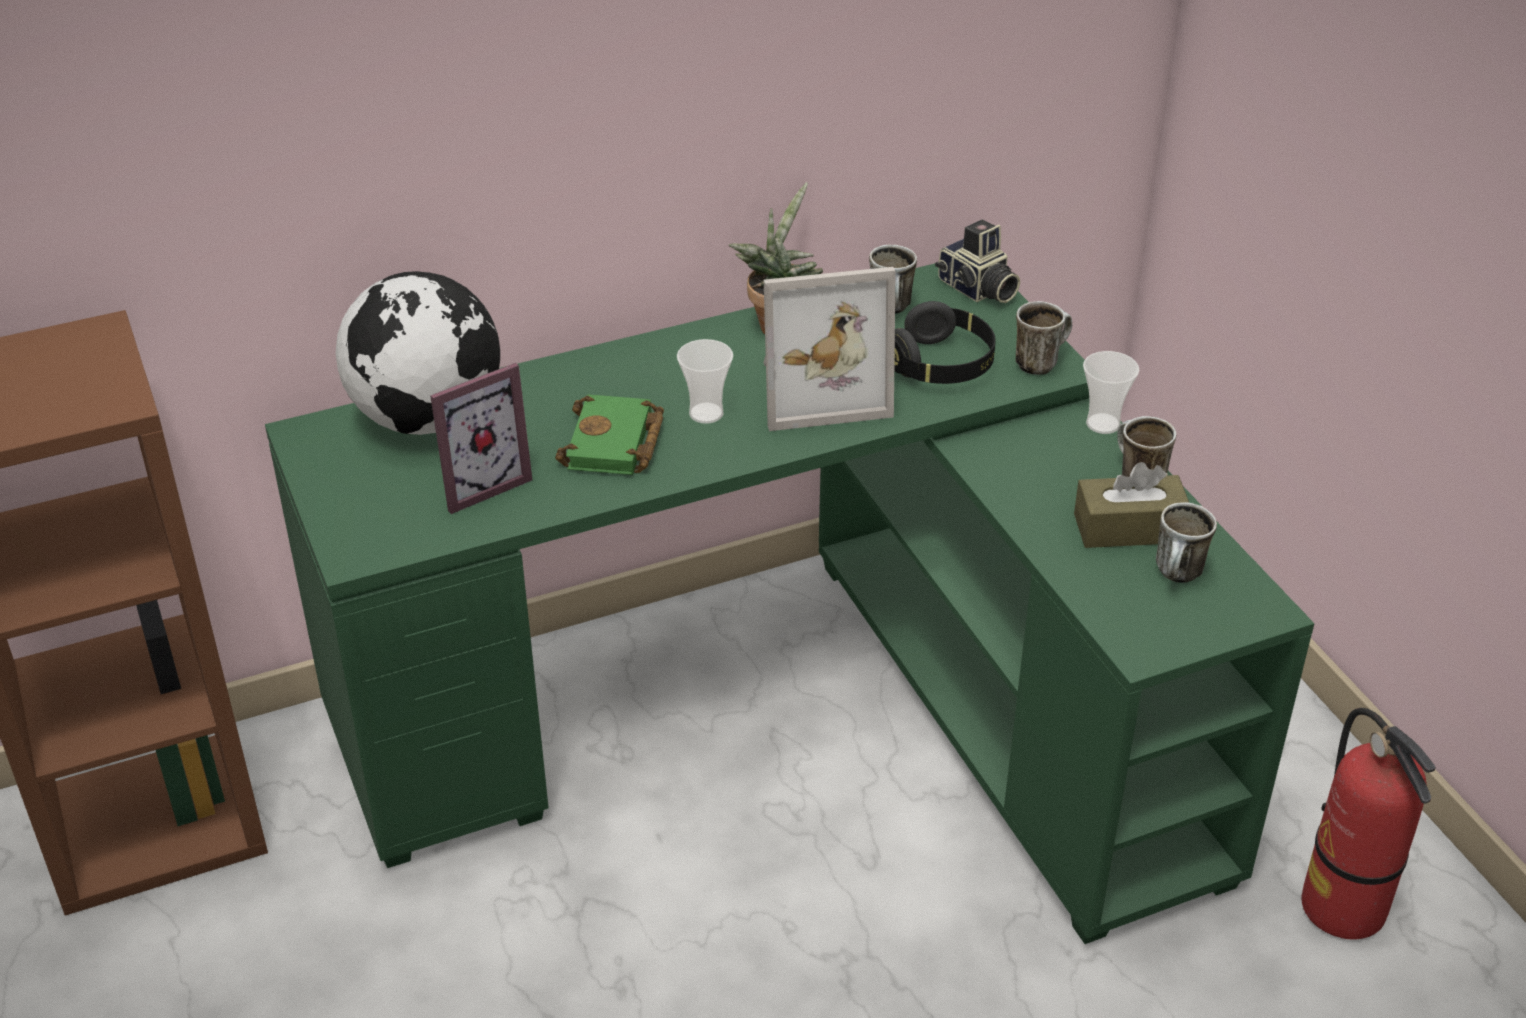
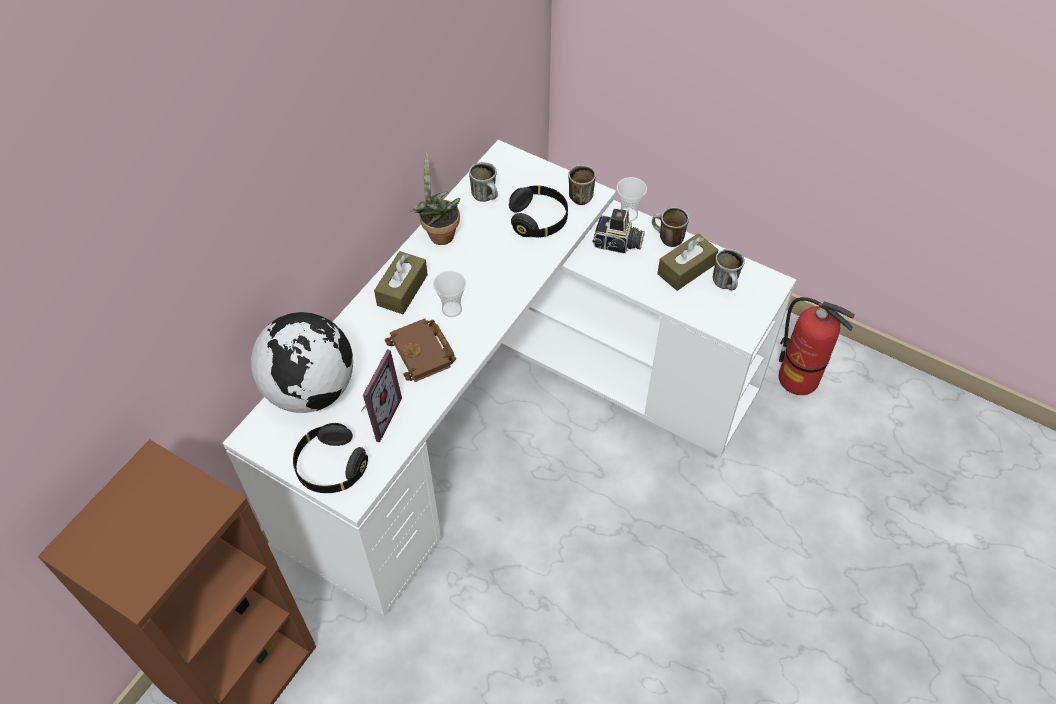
camera: 35 degrees left, 15 degrees up
(362, 511) = (331, 467): none -> black headphones
(615, 445) = (424, 353): green book -> brown book
(662, 364) = (402, 290): none -> brown tissue box
(795, 712) = (507, 415): green desk -> white desk
(819, 388) = (493, 264): picture frame -> none
(977, 290) = (516, 164): camera -> camera (617, 244)

